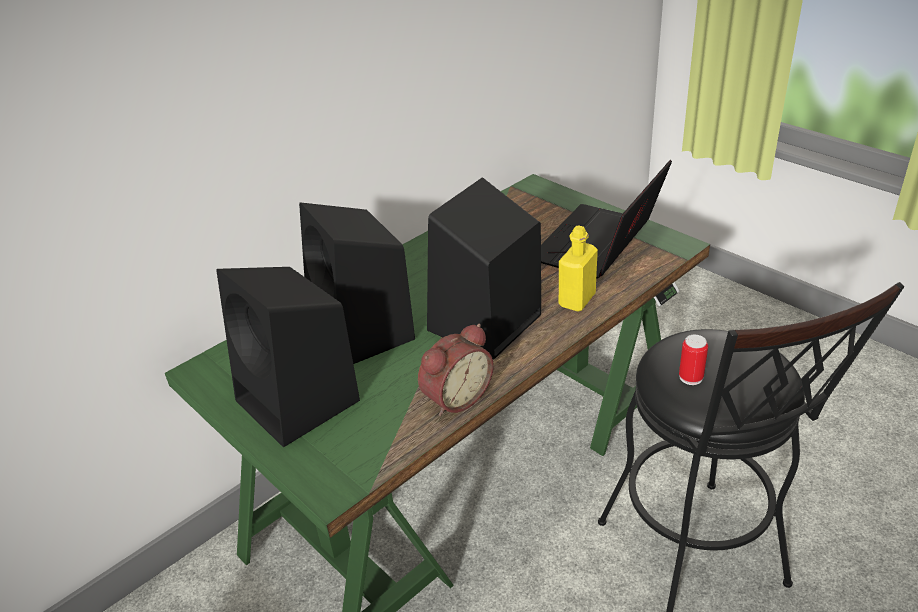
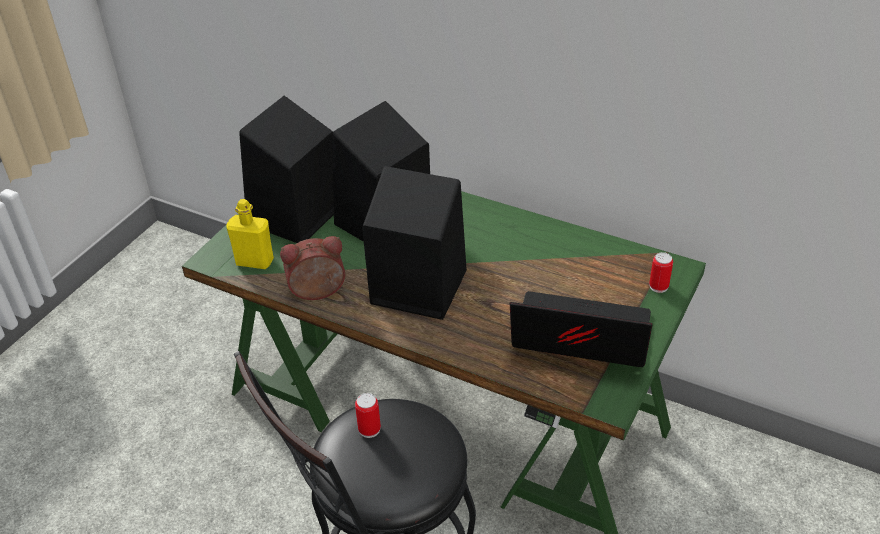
camera: 70 degrees right, 5 degrees up
(455, 397) = (318, 293): alarm clock -> alarm clock turned 135 degrees clockwise
(551, 197) = (658, 286): none -> can
(577, 300) = (474, 339): yellow bottle -> yellow bottle (254, 261)

